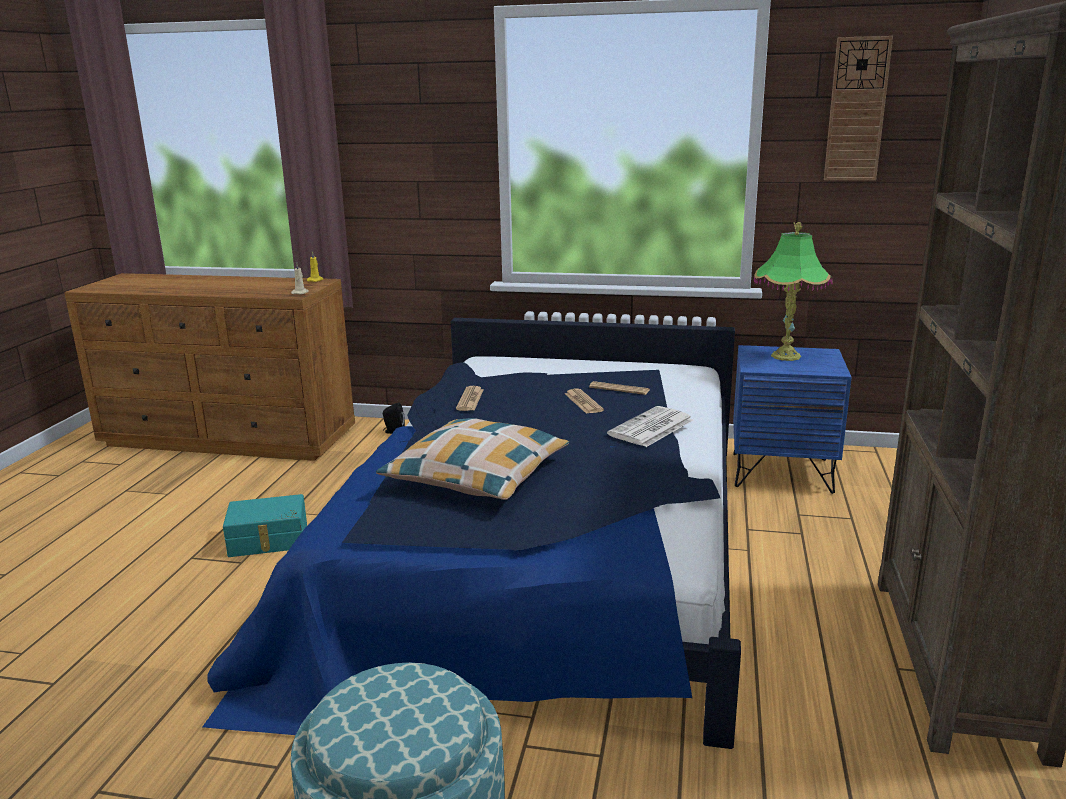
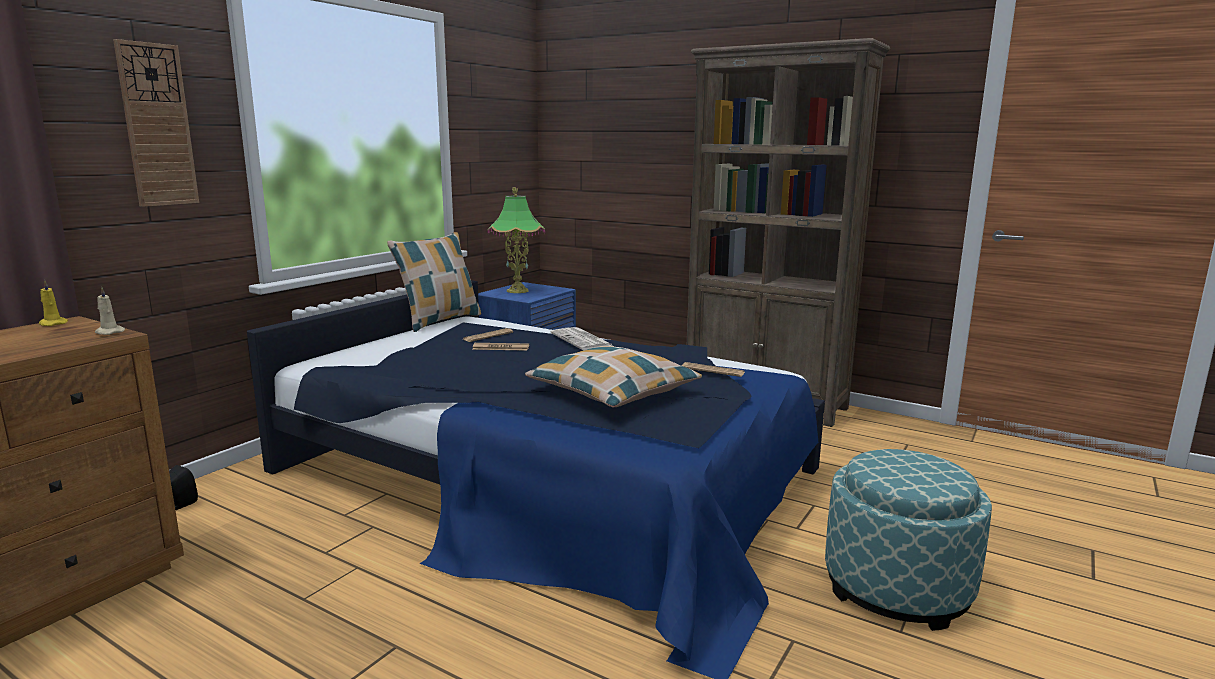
camera: 70 degrees left, 5 degrees down
(268, 540) = (362, 621): turquoise storage box -> none
(470, 399) = (440, 374): newspaper -> newspaper (712, 370)
(664, 362) = (439, 321): none -> pillow
(856, 110) = (493, 108): wall clock -> wall clock (157, 125)

